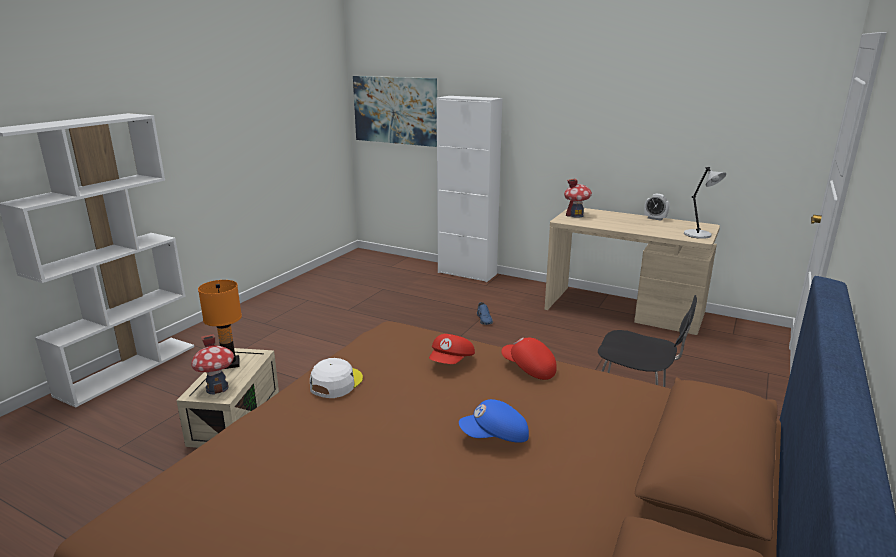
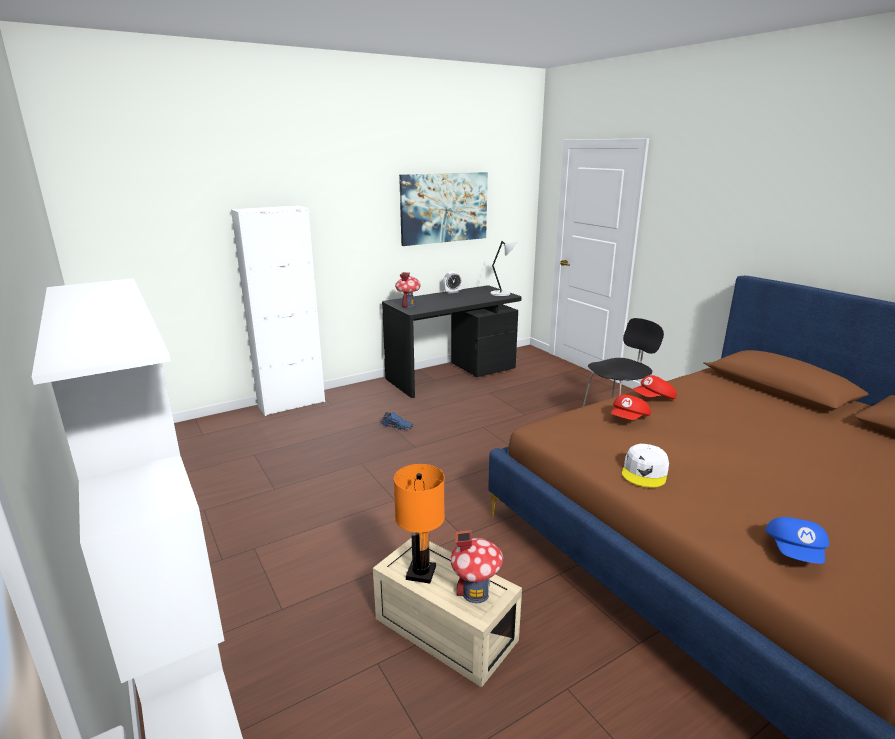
camera: 60 degrees left, 0 degrees up
(336, 383) = (645, 472): white cap -> white cap turned 120 degrees counterclockwise
(395, 110) = (147, 236): picture -> picture (444, 208)
(452, 361) = (629, 419): red cap -> red cap turned 75 degrees clockwise
(495, 437) = (750, 432): blue cap -> blue cap (795, 553)
(623, 311) = (452, 374): beige desk -> black desk

